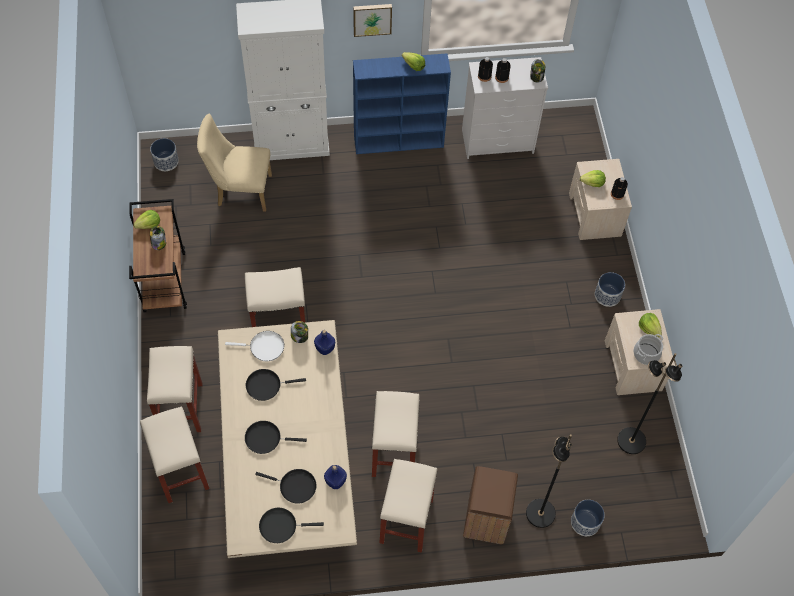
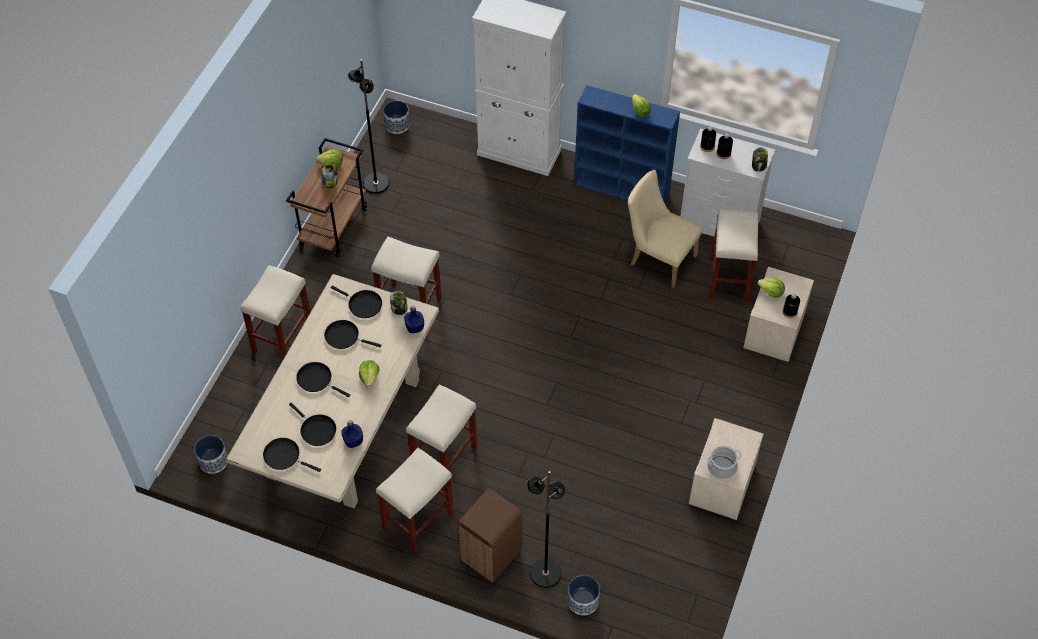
camera: 30 degrees right, 5 degrees down
(180, 471) = (251, 390): beige stool -> beige stool (728, 279)
(240, 191) = (447, 175): beige chair -> beige chair (658, 259)
(264, 347) = (363, 304): white frying pan -> black frying pan
(372, 18) = (614, 50): picture -> none
(607, 295) = (738, 410): planter -> planter (213, 461)
(630, 441) = (674, 550): black floor lamp -> black floor lamp (375, 183)
(649, 328) = (740, 446): lettuce -> lettuce (369, 377)

